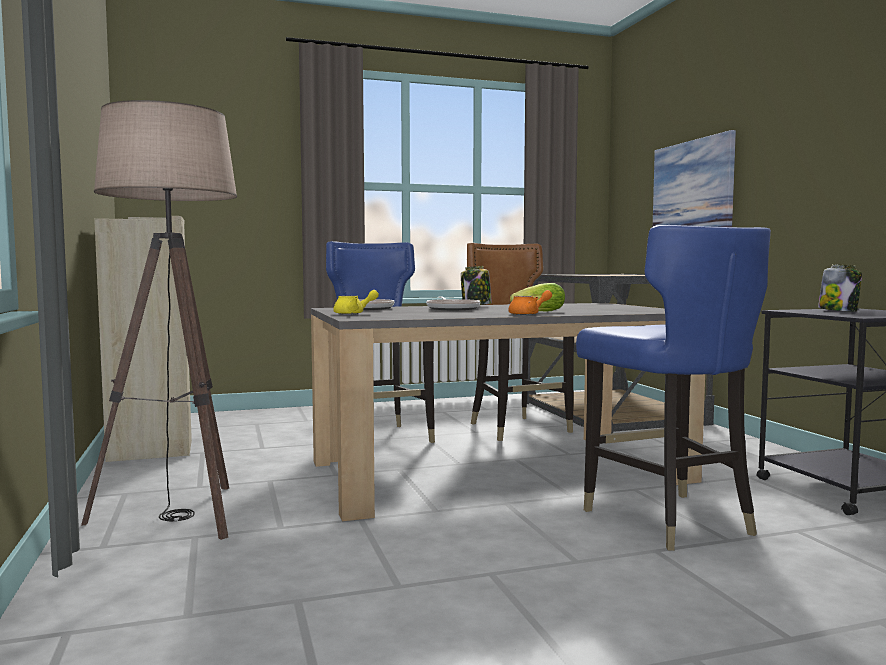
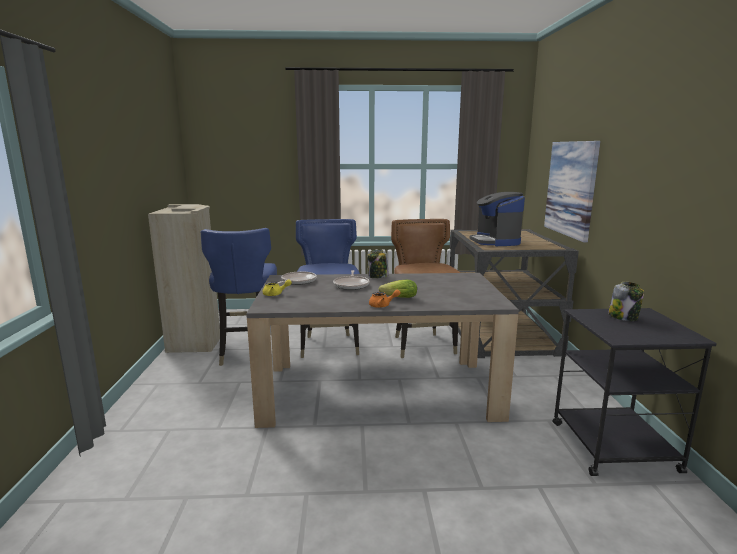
camera: 15 degrees right, 10 degrees up
(179, 515) = (173, 408): floor lamp -> none
(603, 274) = (495, 241): none -> coffee machine
(667, 520) = (454, 459): blue chair -> blue chair (247, 352)

